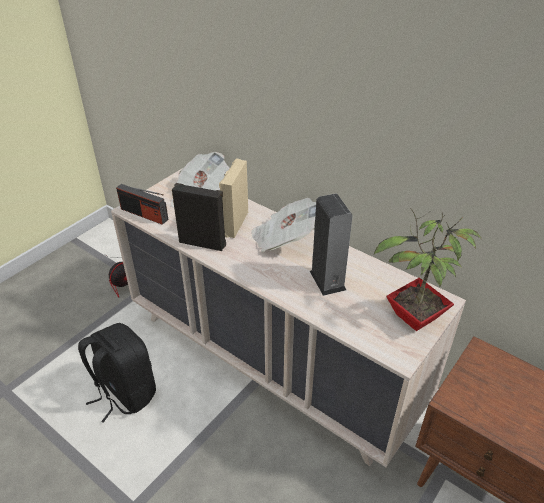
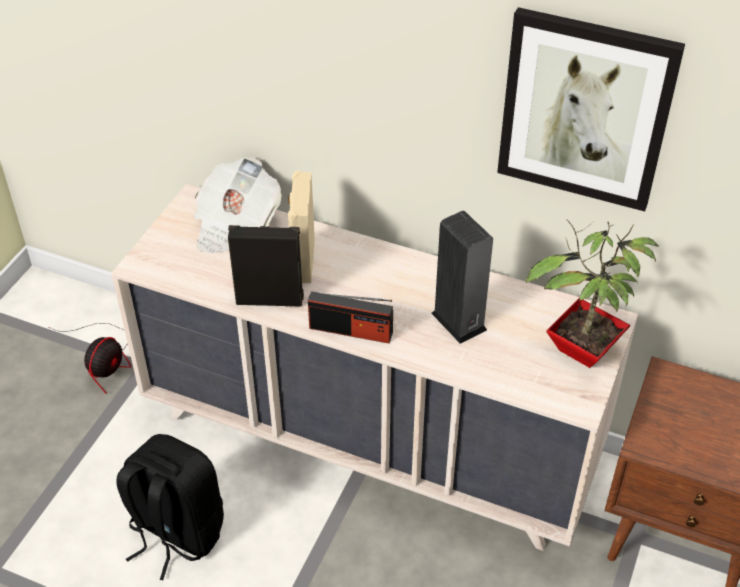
camera: 15 degrees left, 5 degrees up
(144, 214) = (165, 270): radio -> radio (351, 330)
(284, 239) = (380, 271): newspaper -> none
(439, 125) = (585, 110): none -> picture

